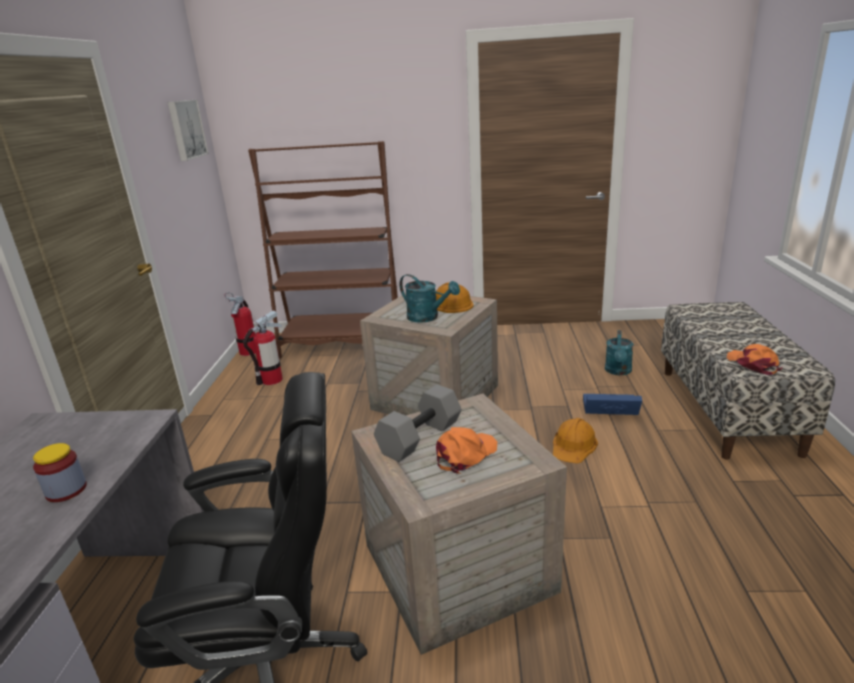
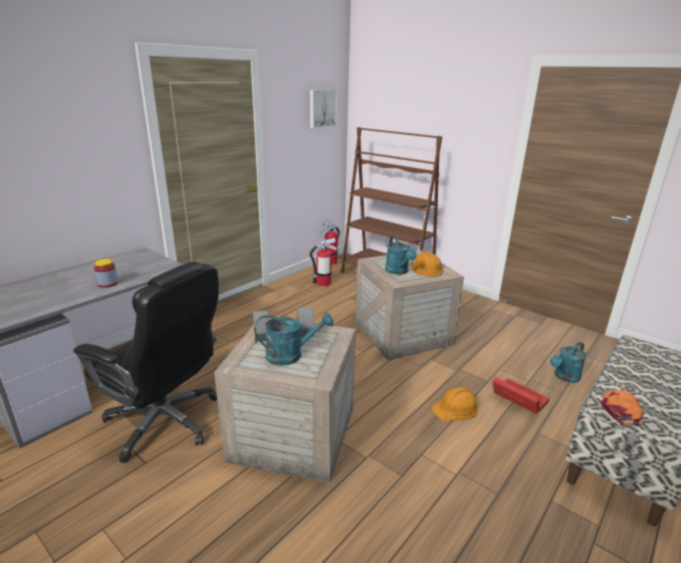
camera: 35 degrees right, 0 degrees up
(465, 454) = (291, 355): orange cap -> turquoise watering can
(608, 409) = (517, 398): blue storage box -> red storage box

